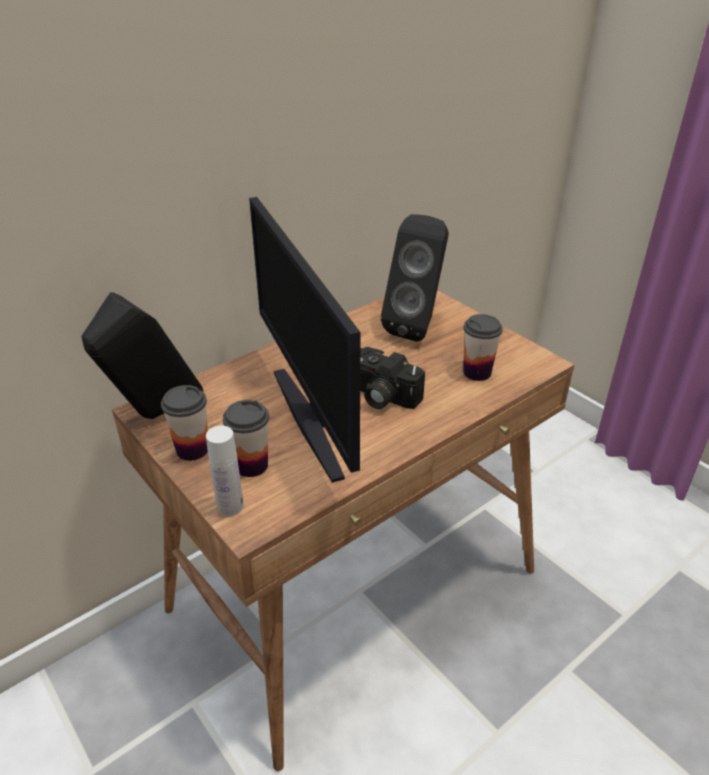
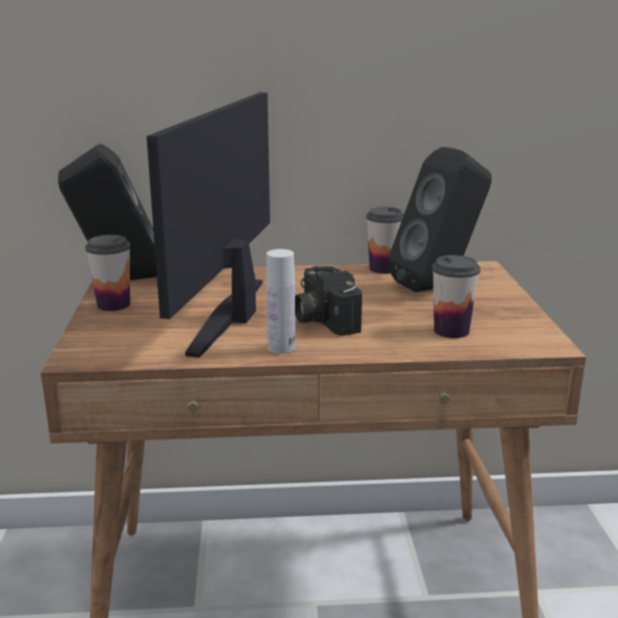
camera: 35 degrees right, 15 degrees down
(230, 506) = (84, 342): white bottle -> white bottle (281, 348)
(251, 465) = (140, 326): cup -> cup (383, 269)

